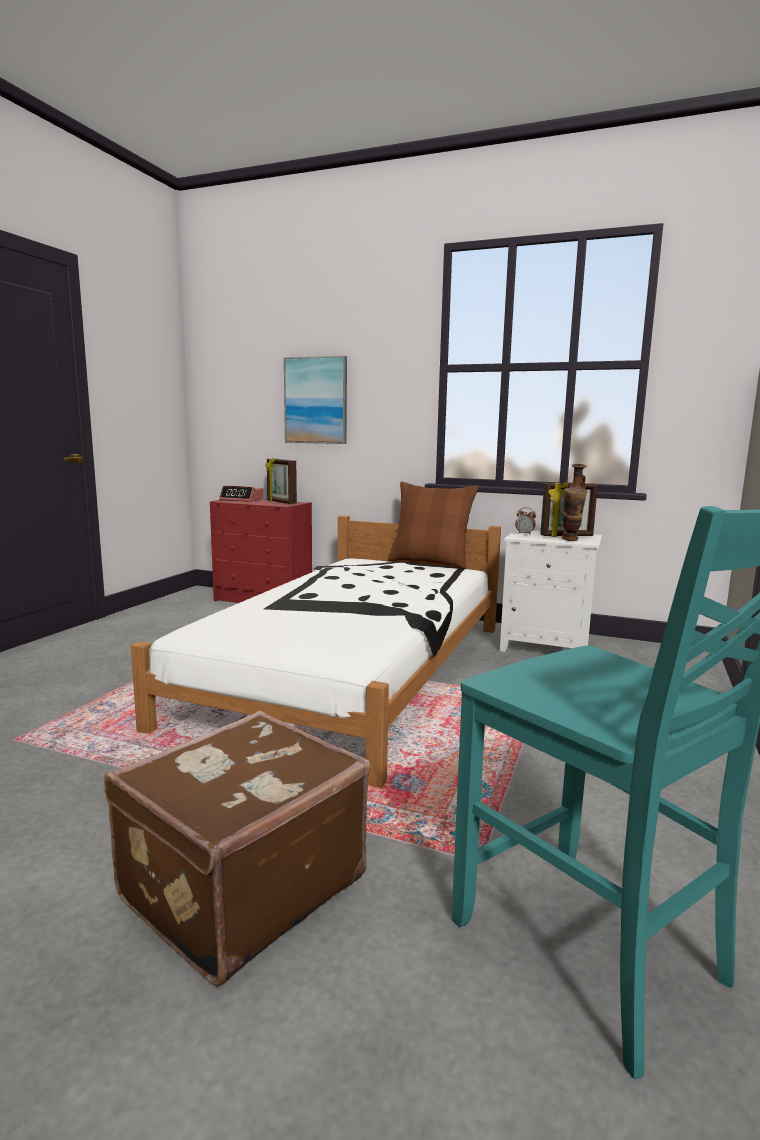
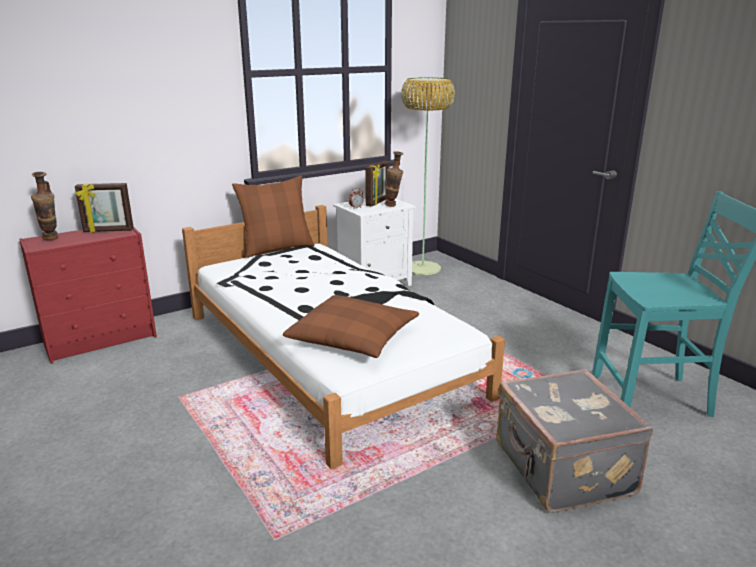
camera: 55 degrees left, 10 degrees up
(239, 886) = (561, 470): brown suitcase -> grey suitcase
(242, 500) = (51, 239): alarm clock -> vase
(265, 621) = (353, 338): none -> brown pillow
(316, 400) = (114, 112): picture -> none
(645, 656) = (422, 268): none -> floor lamp

